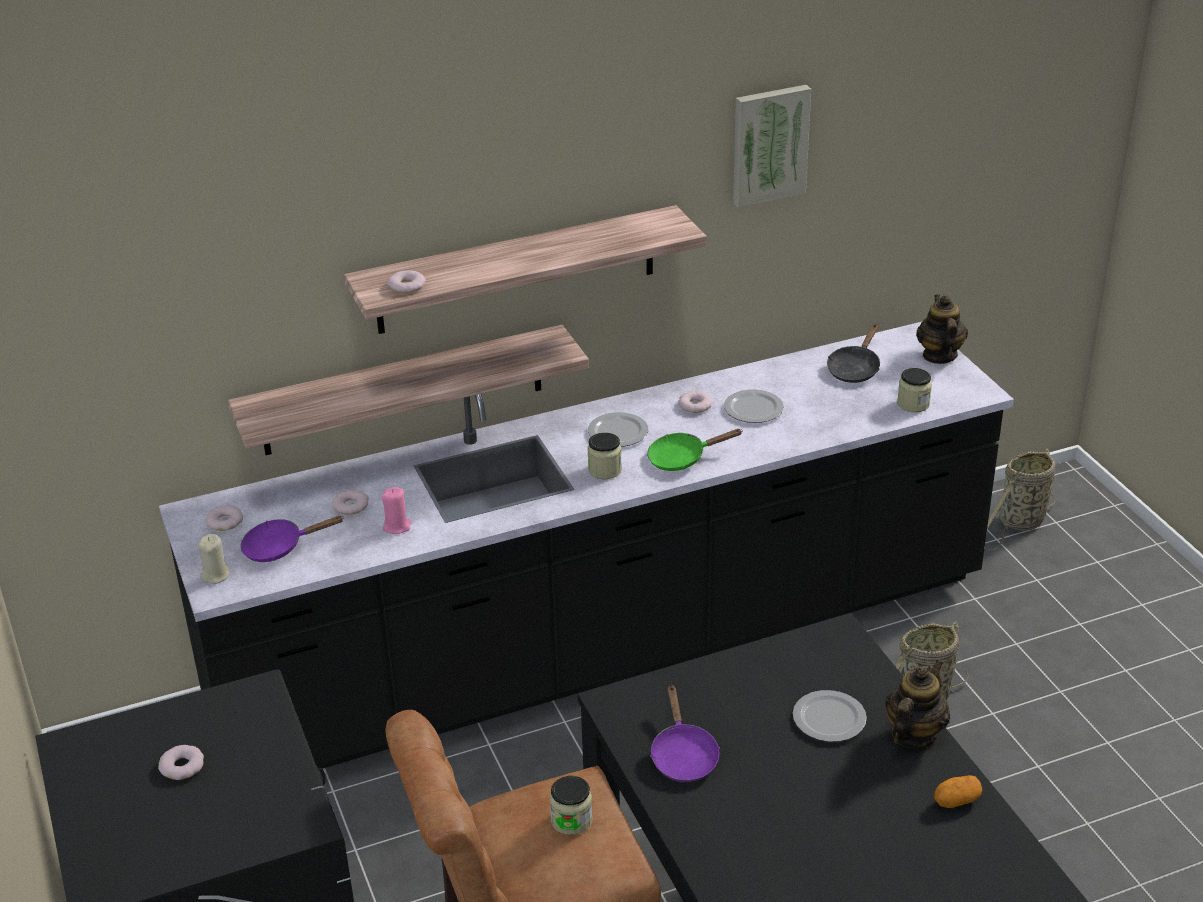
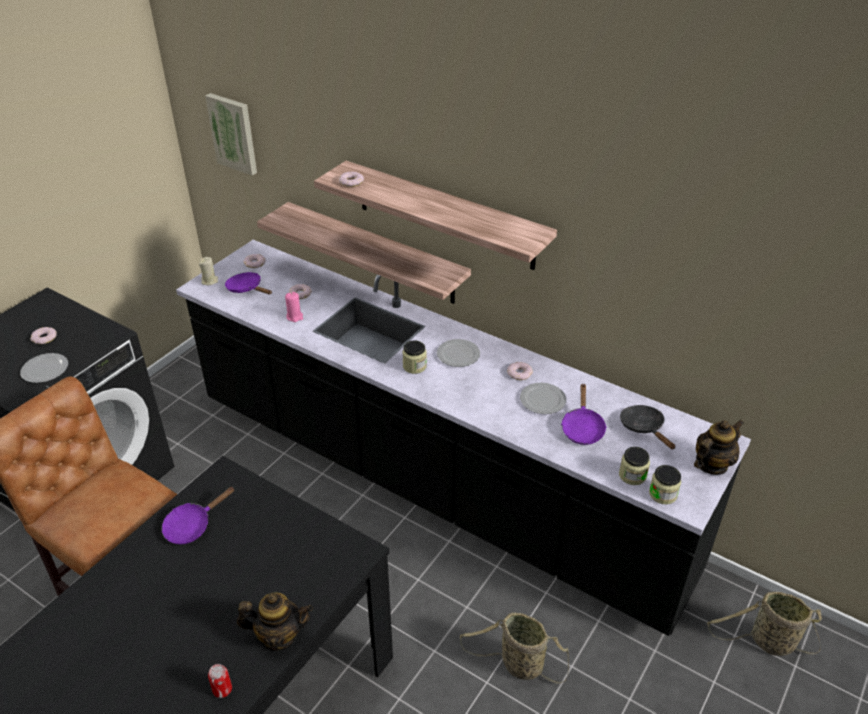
camera: 55 degrees right, 5 degrees up
(571, 820) = (115, 503): jar -> jar (662, 494)
(682, 458) = (456, 392): green frying pan -> none
(769, 144) = (637, 221): picture -> picture (234, 133)
(820, 403) = (582, 428): none -> purple frying pan
(830, 718) = (269, 582): plate -> plate (46, 370)
(855, 368) = (644, 427): black frying pan -> black frying pan turned 75 degrees clockwise
(956, 801) = (222, 689): potato -> can

